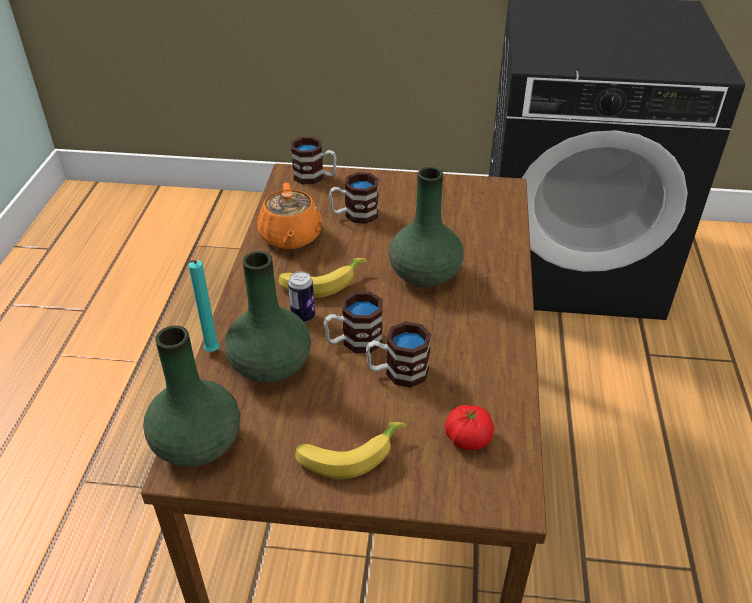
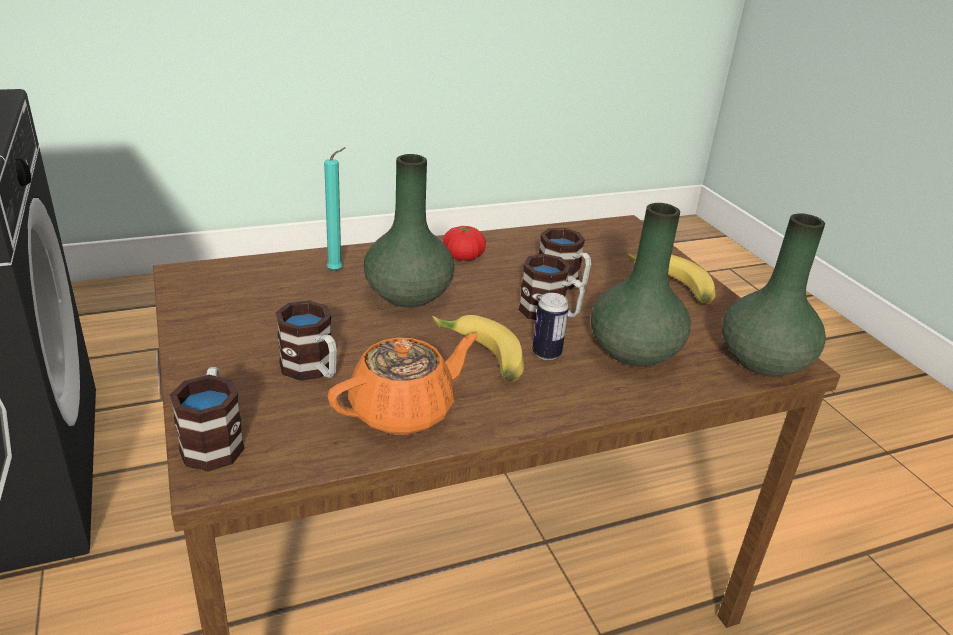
camera: 120 degrees left, 10 degrees down
(211, 352) = (663, 397): turquoise candle -> turquoise candle (337, 271)
(468, 438) = (595, 245): tomato -> tomato (463, 257)

